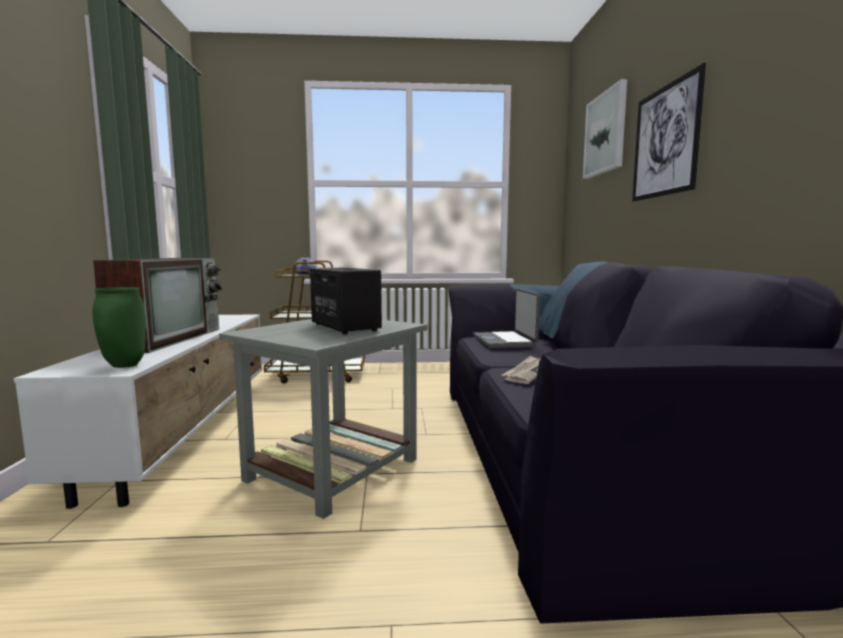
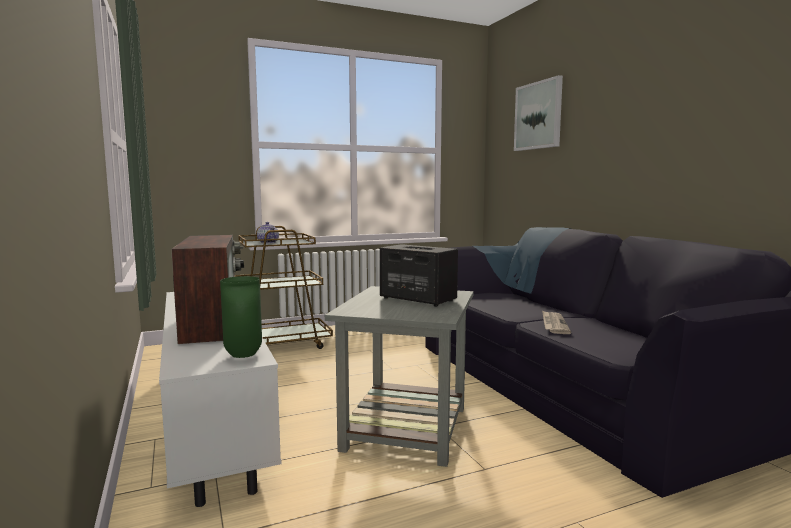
camera: 20 degrees left, 0 degrees up
(505, 341) = (491, 298): laptop -> none
(665, 141) = (607, 133): picture -> none

